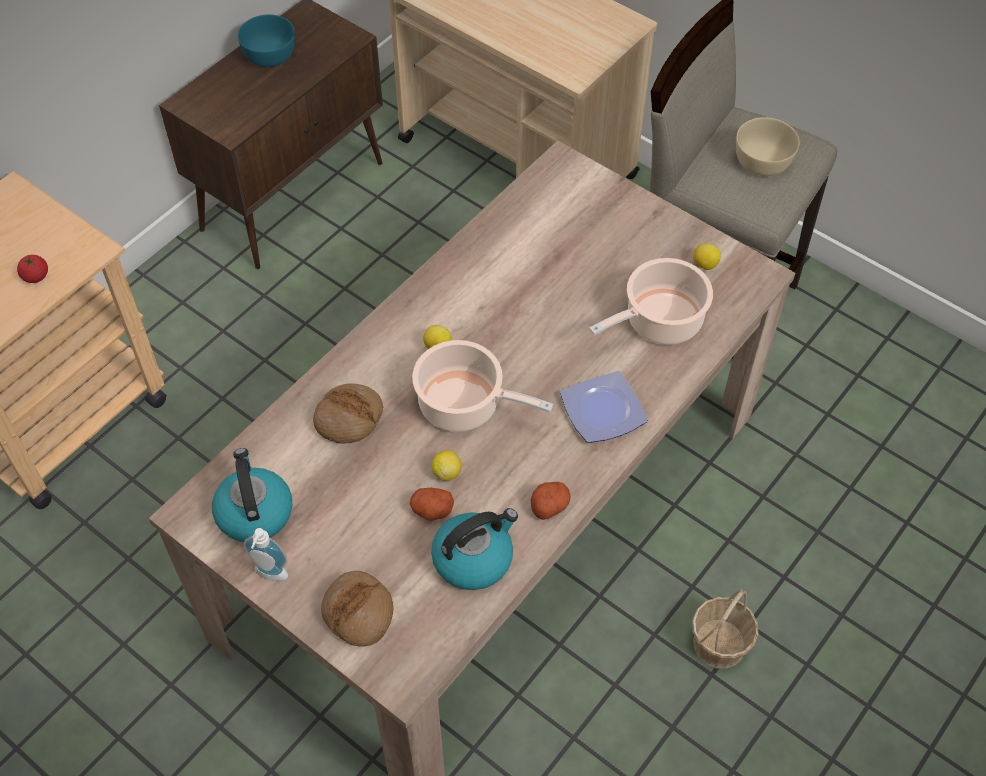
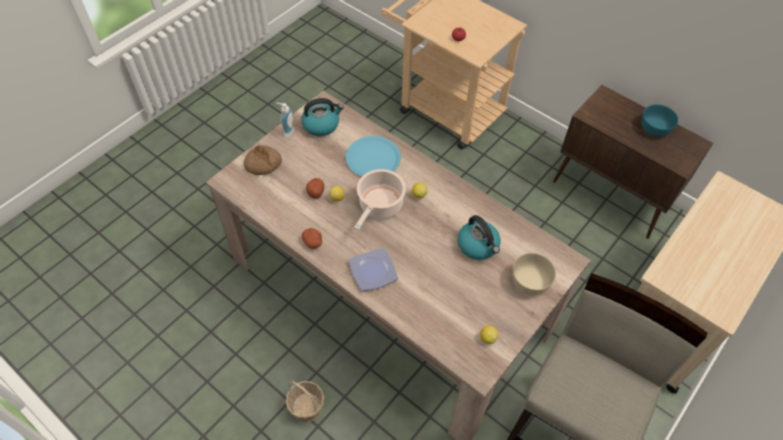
camera: 90 degrees right, 0 degrees up
(349, 418) = (373, 158): bread -> blue plate
(473, 558) = (286, 208): kettle -> kettle (478, 246)
(659, 321) = (439, 307): cooking pot -> none
(762, 160) = (599, 395): beige bowl -> beige bowl (530, 281)

